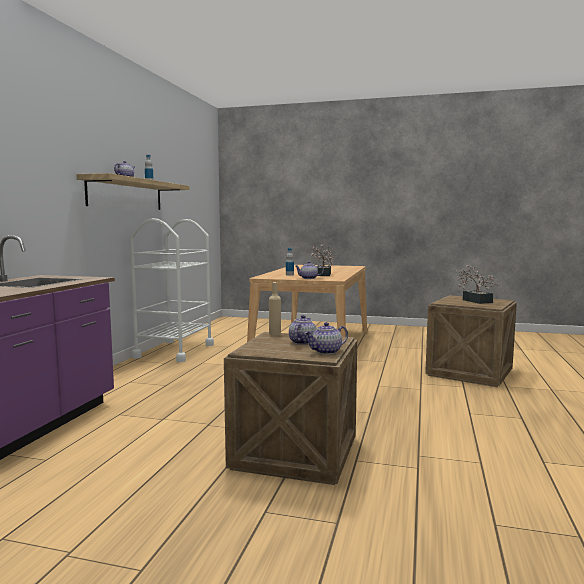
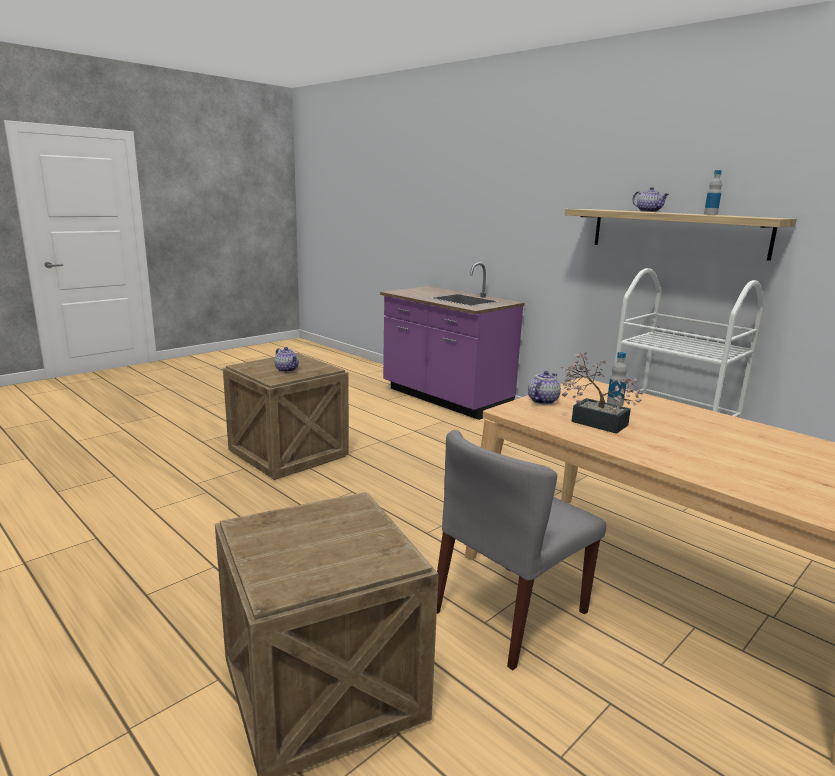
camera: 120 degrees right, 10 degrees up
(275, 334) = (328, 370): beige bottle -> none
(326, 352) = (250, 369): teapot -> none
(371, 359) = (509, 613): none -> grey chair
(475, 300) = (322, 549): potted plant -> none

